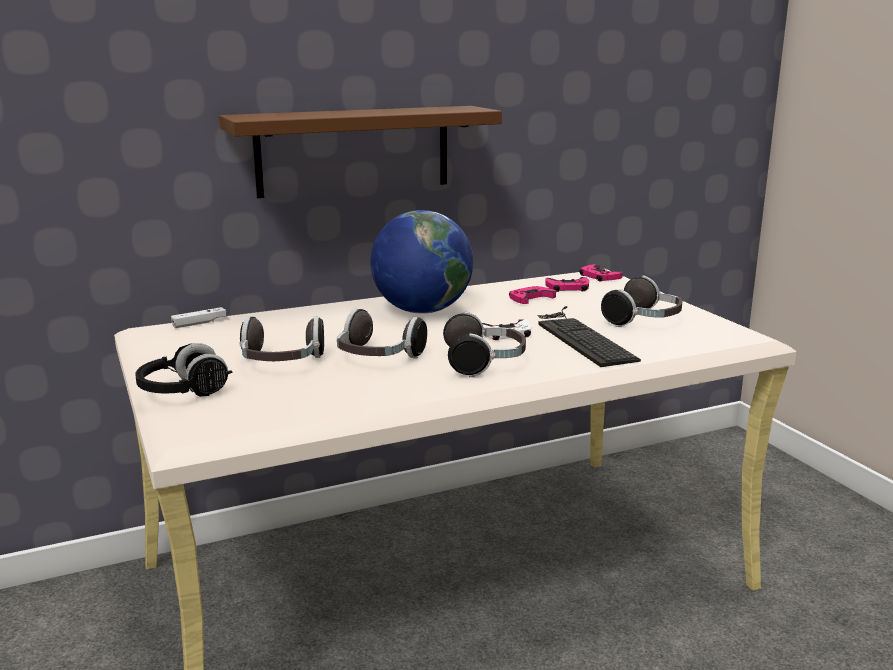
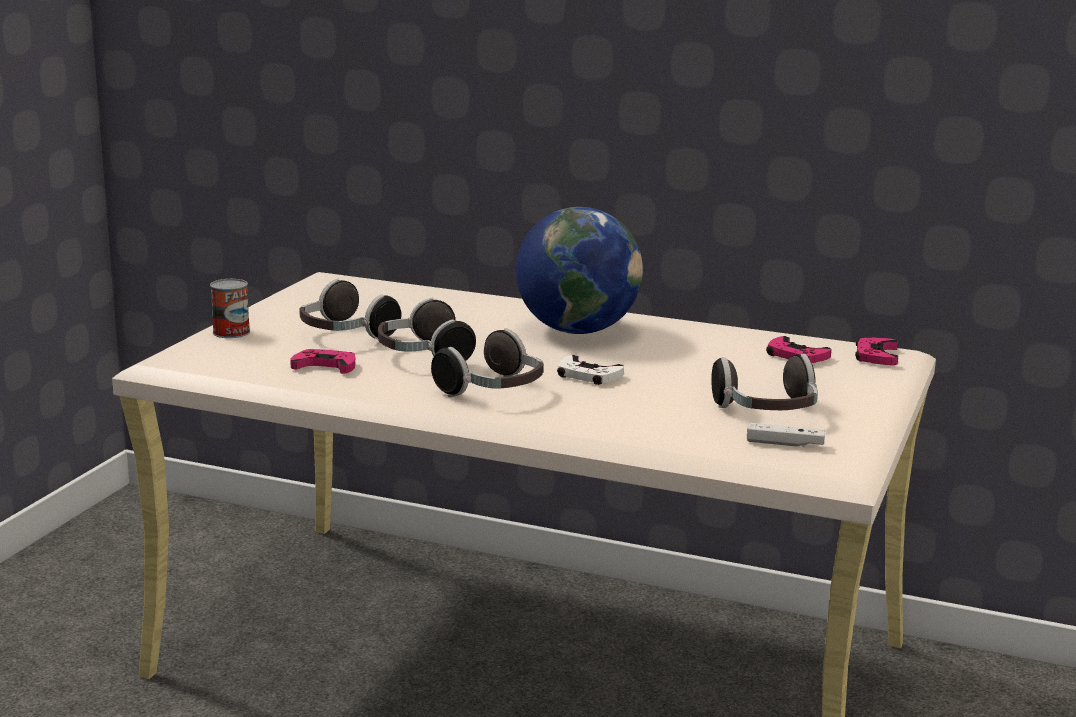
camera: 45 degrees right, 0 degrees up
(184, 393) = (231, 332): black headphones -> can
(199, 323) = (374, 283): white game controller -> white game controller (785, 444)
(354, 150) = (577, 124): brown shelf -> none
(530, 299) = (719, 353): pink game controller -> pink game controller (325, 366)
(580, 337) = (650, 402): keyboard -> none

